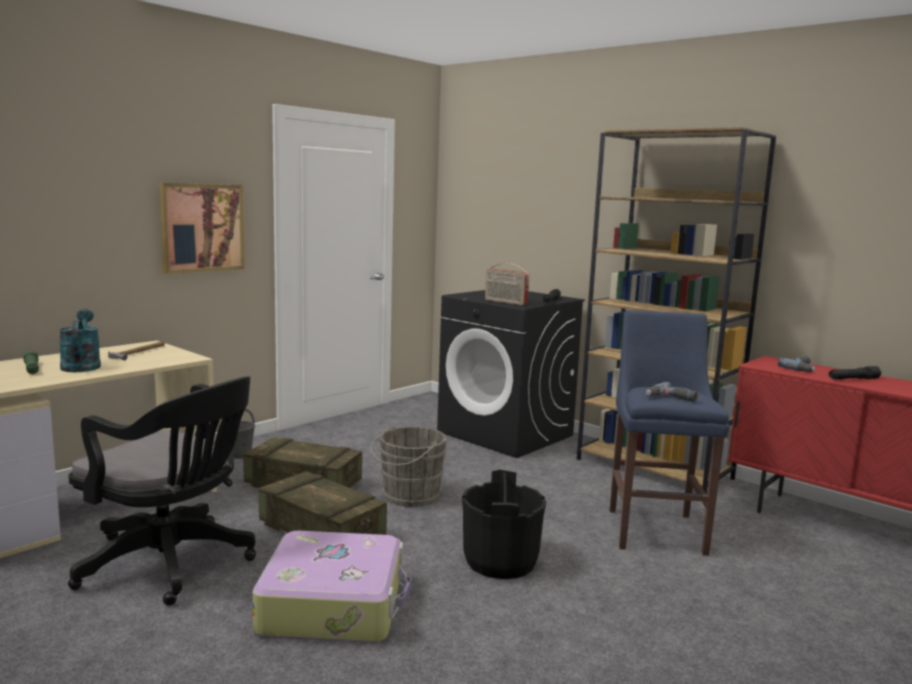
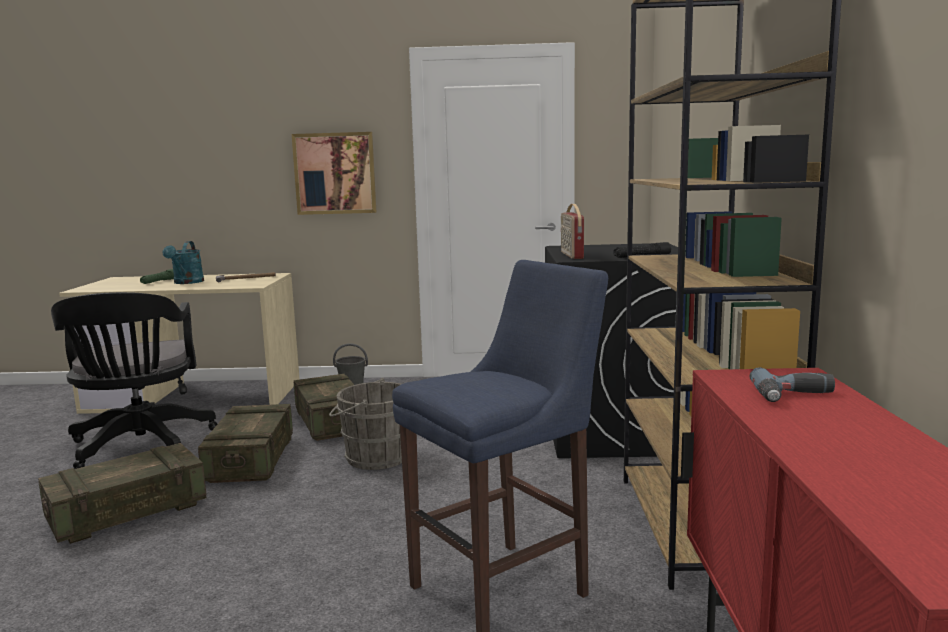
camera: 50 degrees right, 0 degrees up
(81, 365) = (187, 282): turquoise watering can -> turquoise watering can turned 150 degrees clockwise
(334, 604) = (127, 512): suitcase -> crate
(500, 561) = (289, 540): black bucket -> none
(671, 398) = (449, 387): power drill -> none
(853, 379) = (822, 431): black flashlight -> none

